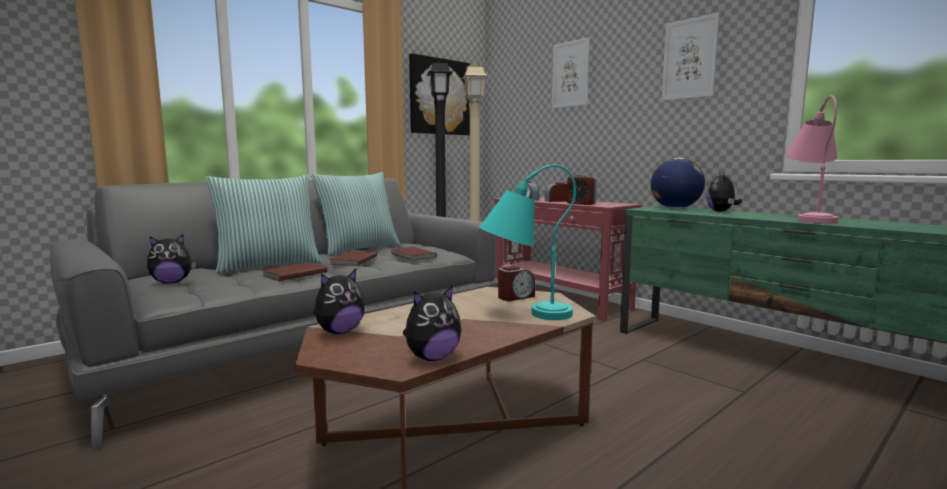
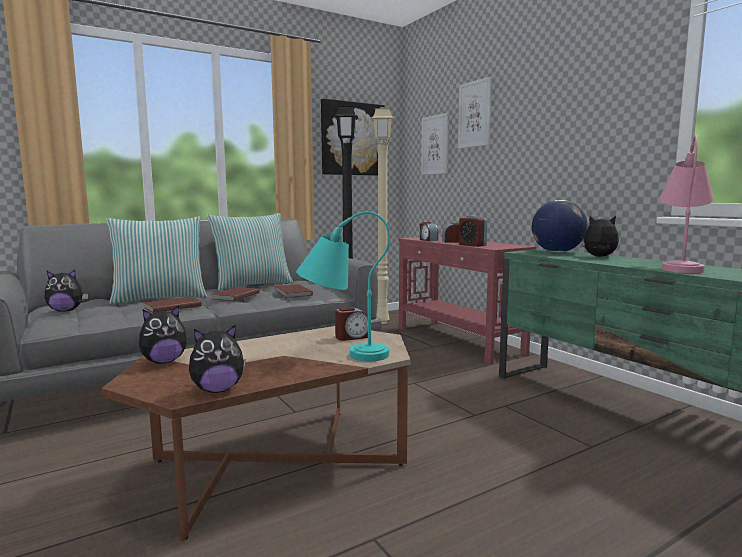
camera: 10 degrees right, 0 degrees up
(689, 59) = (582, 96): picture -> picture (434, 145)
(721, 211) = (599, 257): plush toy -> plush toy turned 90 degrees clockwise

